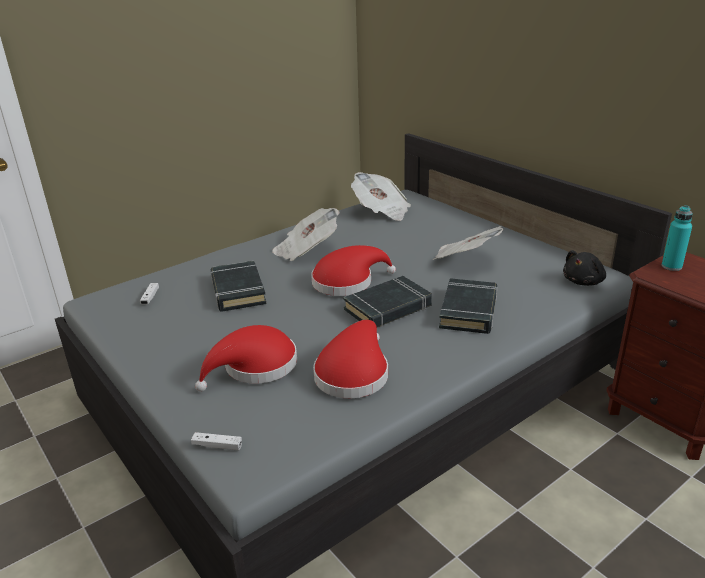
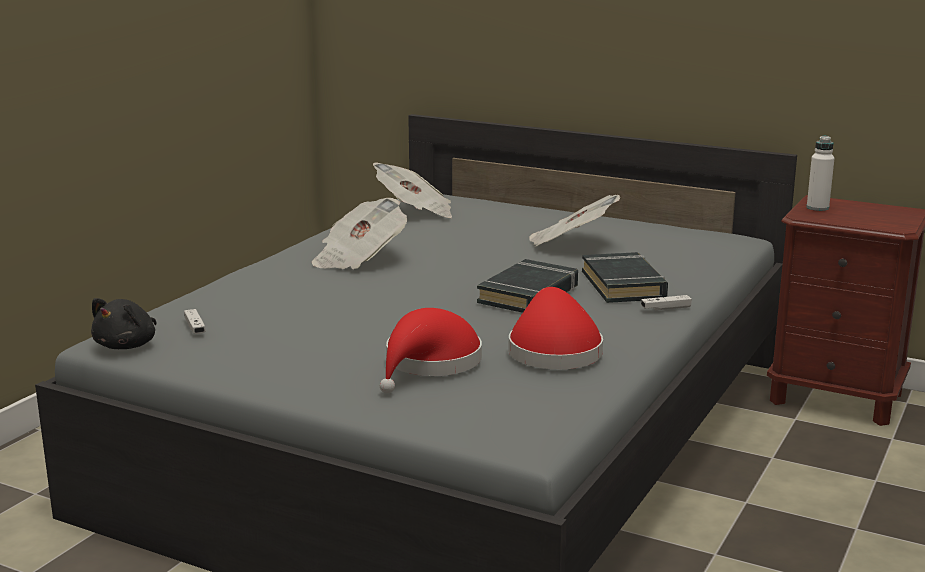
camera: 25 degrees left, 10 degrees down
(217, 446) = (468, 430): white game controller -> white game controller (666, 308)
(237, 291) = (315, 305): black book -> none
(347, 282) = (451, 279): red hat -> none
(584, 281) = (719, 247): black plush toy -> black plush toy (128, 345)
(671, 266) = (817, 208): turquoise bottle -> white bottle

